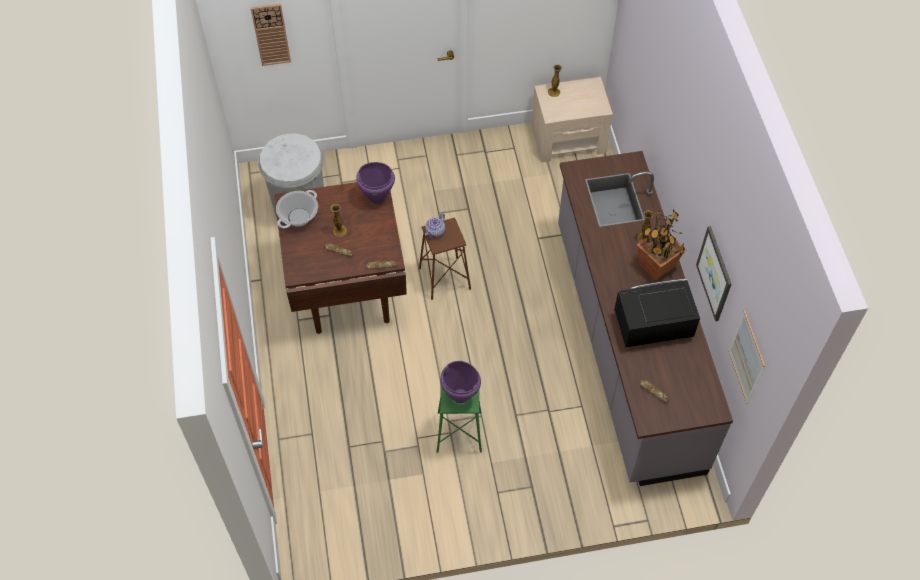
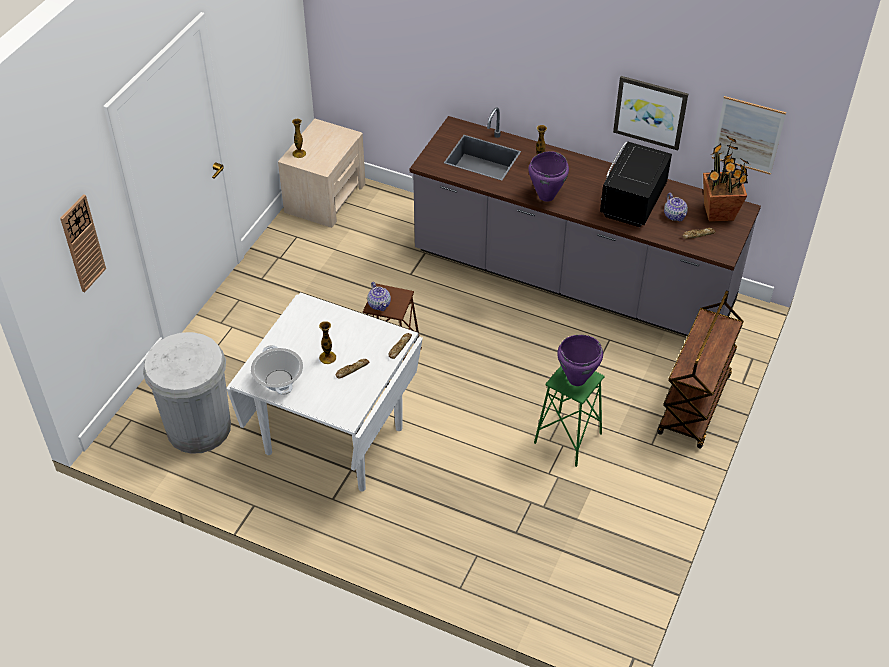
camera: 55 degrees left, 10 degrees down
(346, 289) = (333, 441): brown dining table -> white dining table
(377, 198) = (316, 311): purple cooking pot -> purple cooking pot (546, 196)
(561, 503) = (694, 406): none -> brown cart
(656, 267) = (575, 170): potted plant -> potted plant (719, 213)
(663, 363) = (674, 215): none -> teapot

